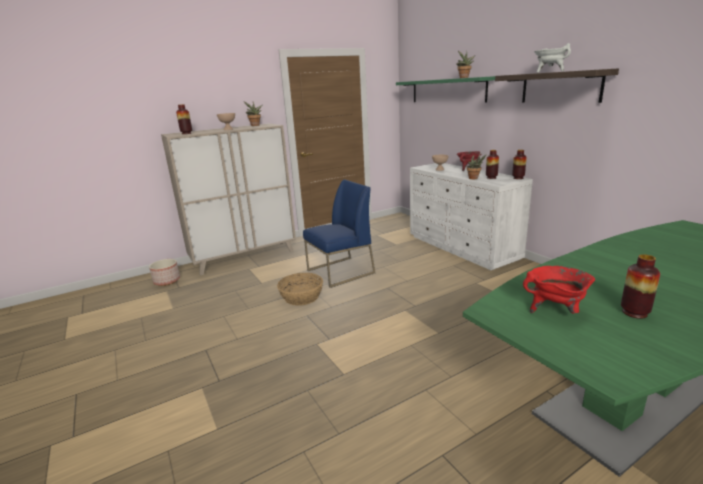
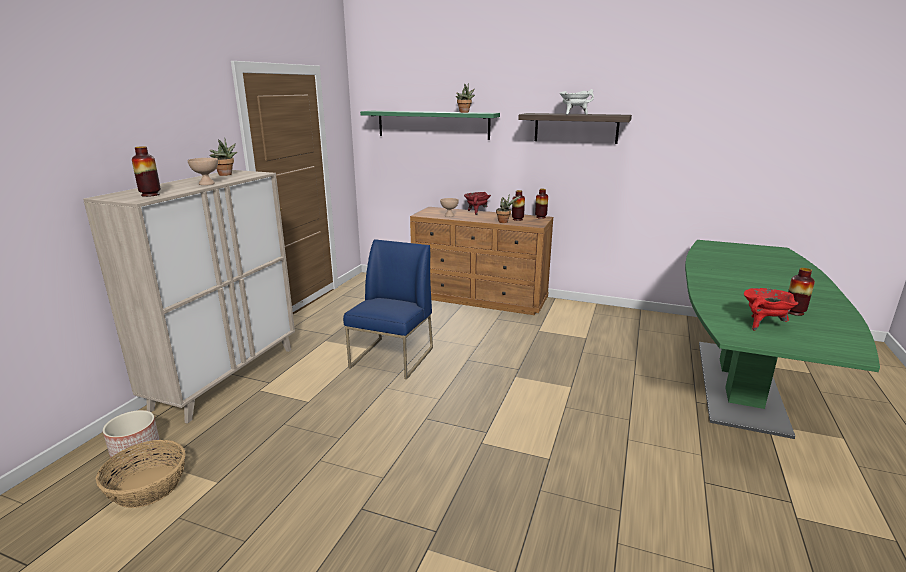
camera: 40 degrees left, 0 degrees up
(302, 297) = (389, 400): basket -> basket (148, 486)
(462, 247) = (480, 298): white dresser -> brown dresser

